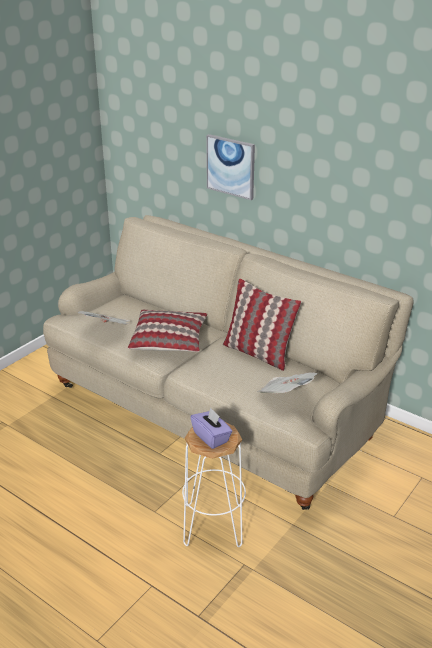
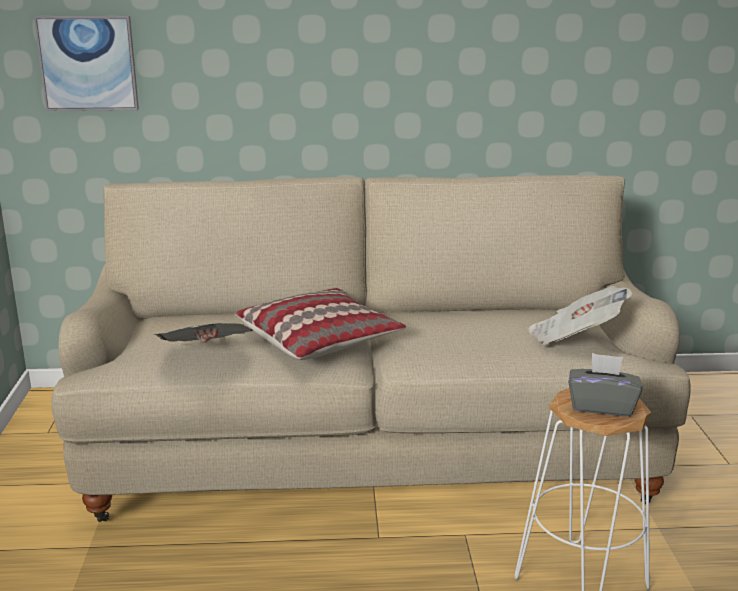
camera: 40 degrees left, 10 degrees down
(211, 437) = (601, 406): purple tissue box -> grey tissue box
(231, 166) = (279, 60): picture -> picture (88, 63)
(258, 353) = (459, 314): pillow -> none

